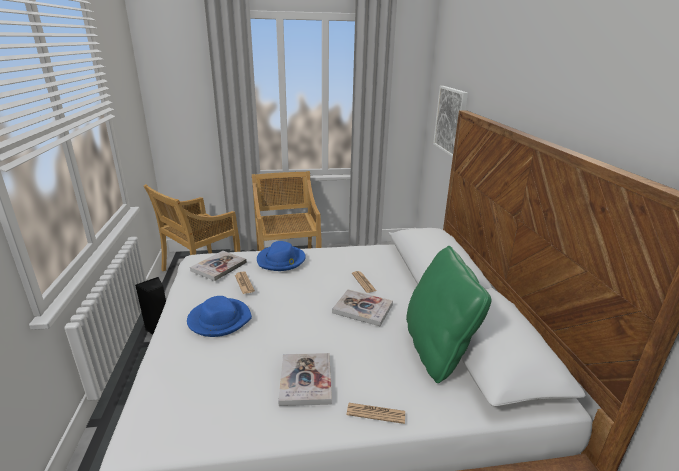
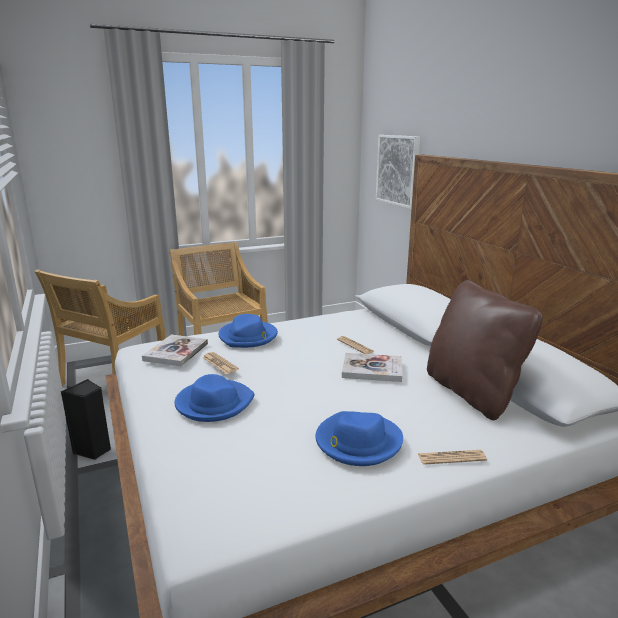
camera: 15 degrees left, 5 degrees down
(305, 380) = (357, 442): book -> blue hat
(437, 349) = (472, 393): green pillow -> brown pillow

